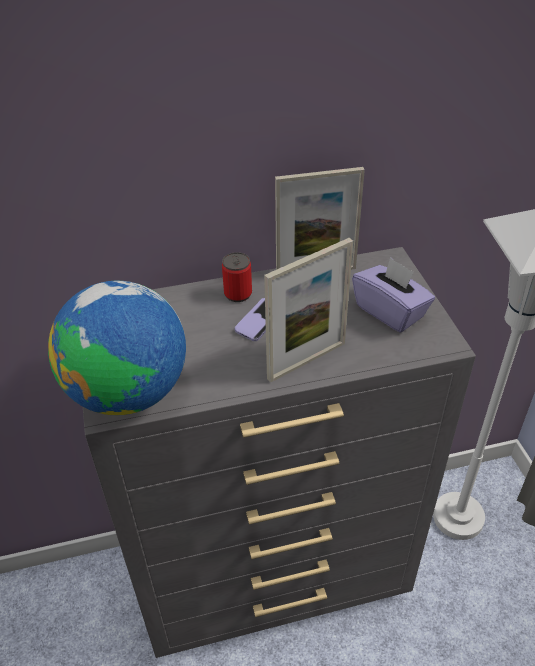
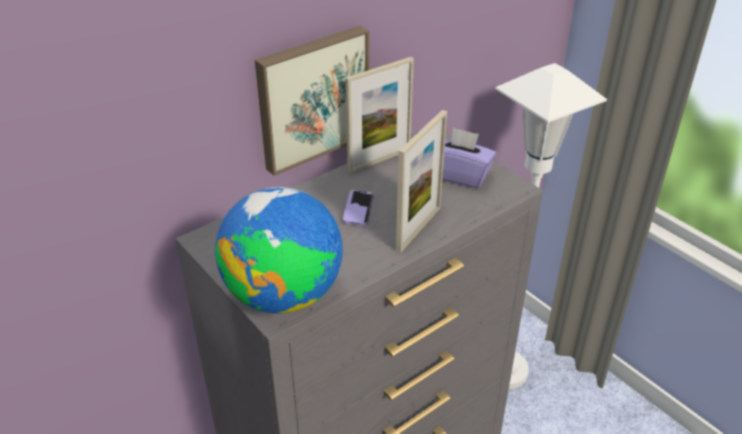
camera: 25 degrees left, 5 degrees down
(238, 294) = (324, 193): can -> none
(244, 191) = (312, 98): none -> picture

